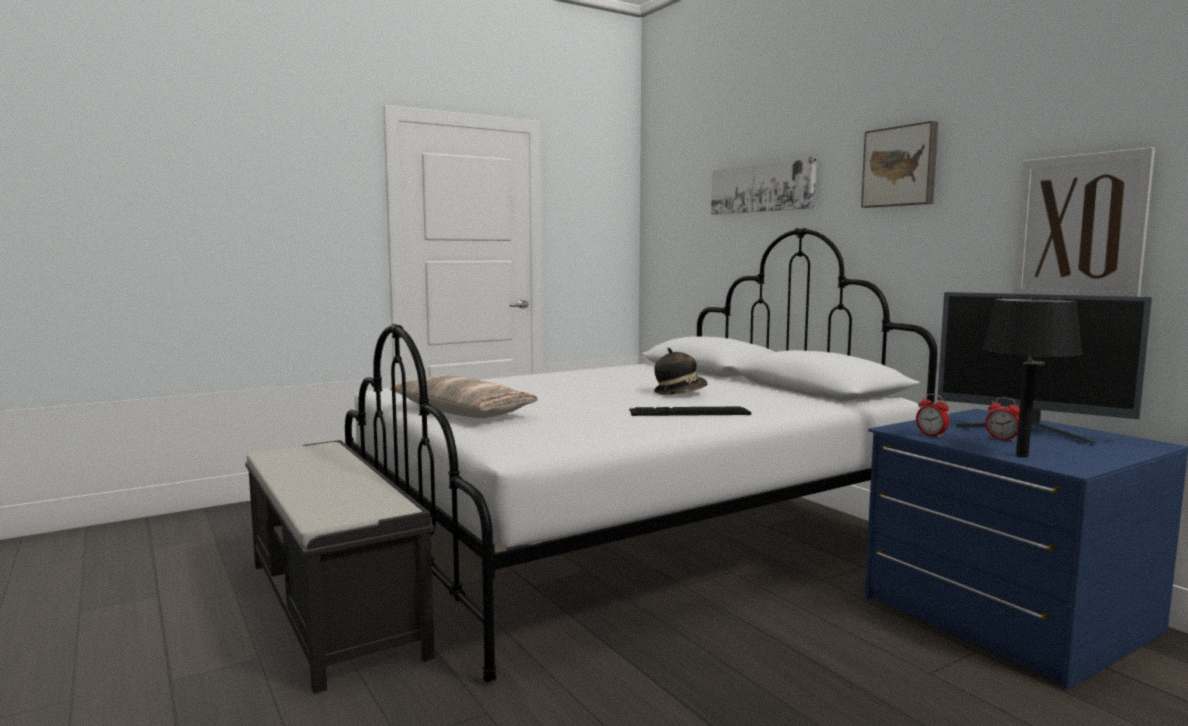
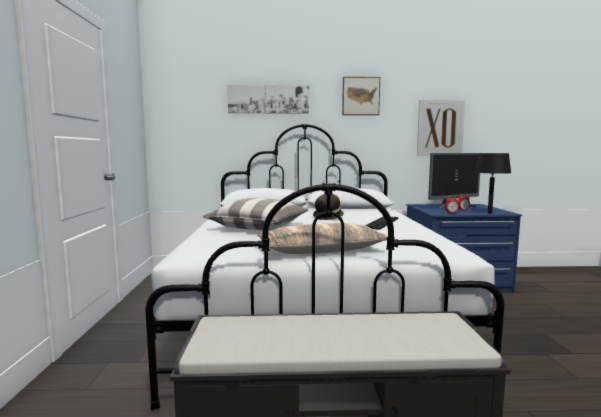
camera: 60 degrees left, 0 degrees up
(554, 384) = (258, 227): none -> pillow

